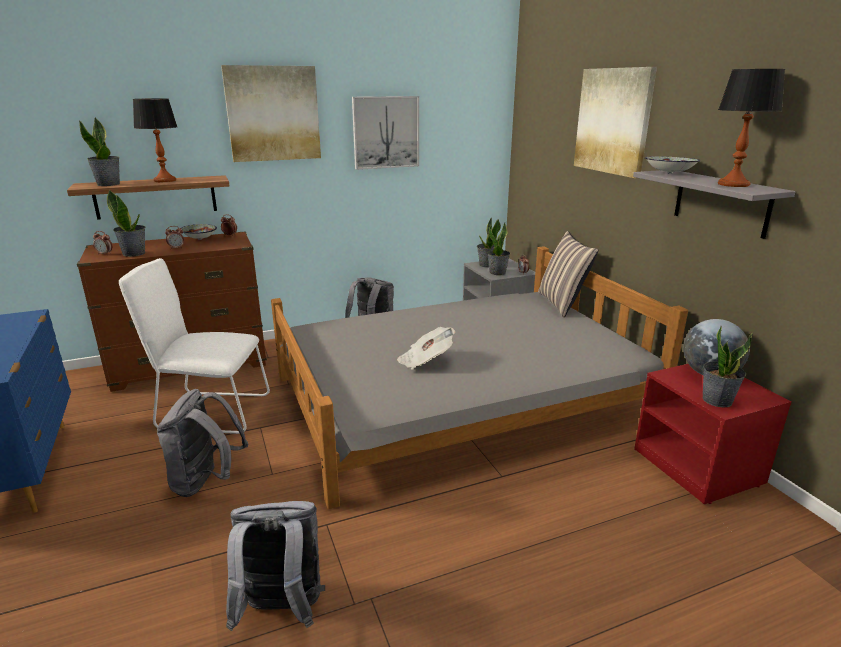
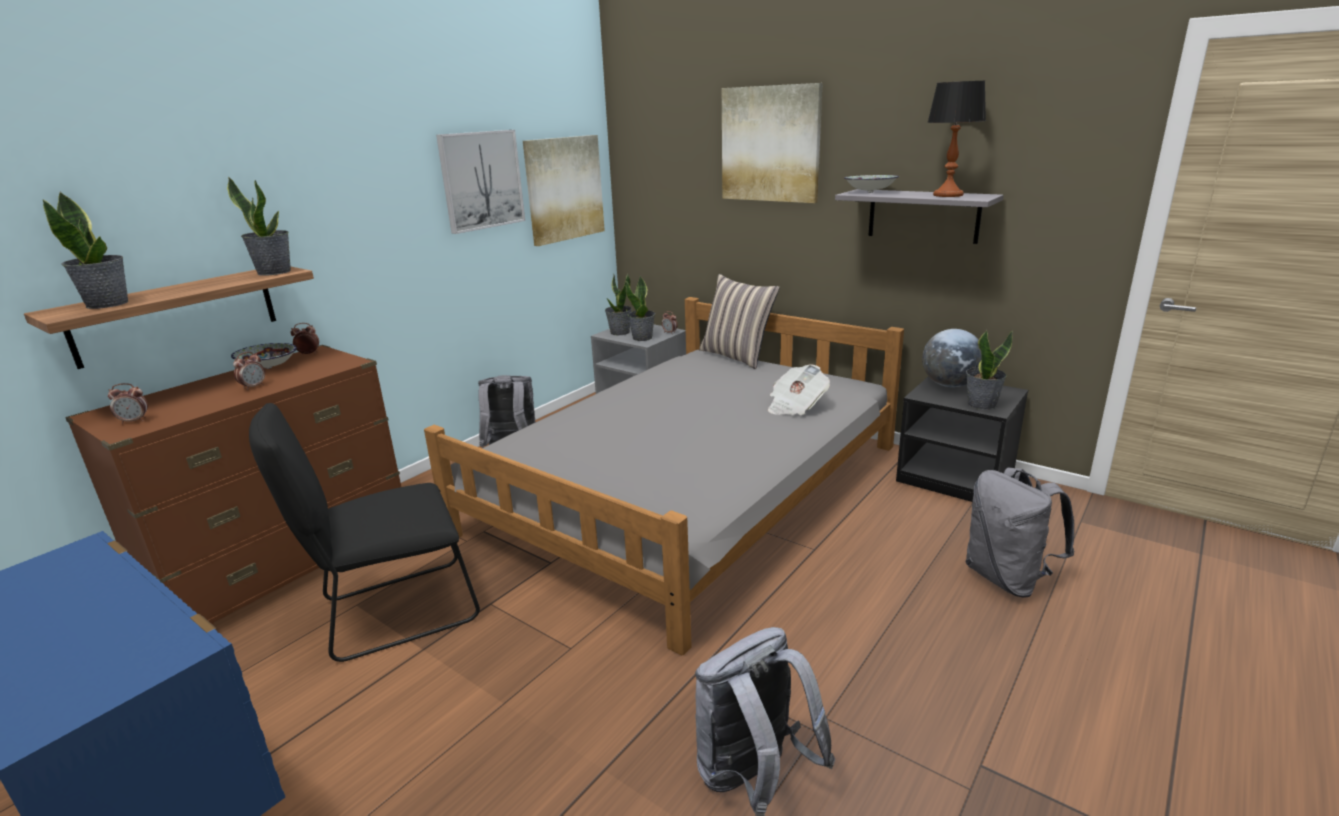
camera: 30 degrees left, 0 degrees up
(134, 253) = (191, 408): potted plant -> potted plant (274, 272)
(165, 180) = (200, 284): table lamp -> none
(206, 482) = (494, 694): grey backpack -> grey backpack (1007, 578)
(209, 412) = (392, 612): white chair -> black chair
(273, 114) = (338, 166): picture -> picture (564, 189)
(425, 361) = (682, 449): newspaper -> newspaper (795, 406)
(699, 466) = (956, 478): red nightstand -> black nightstand

